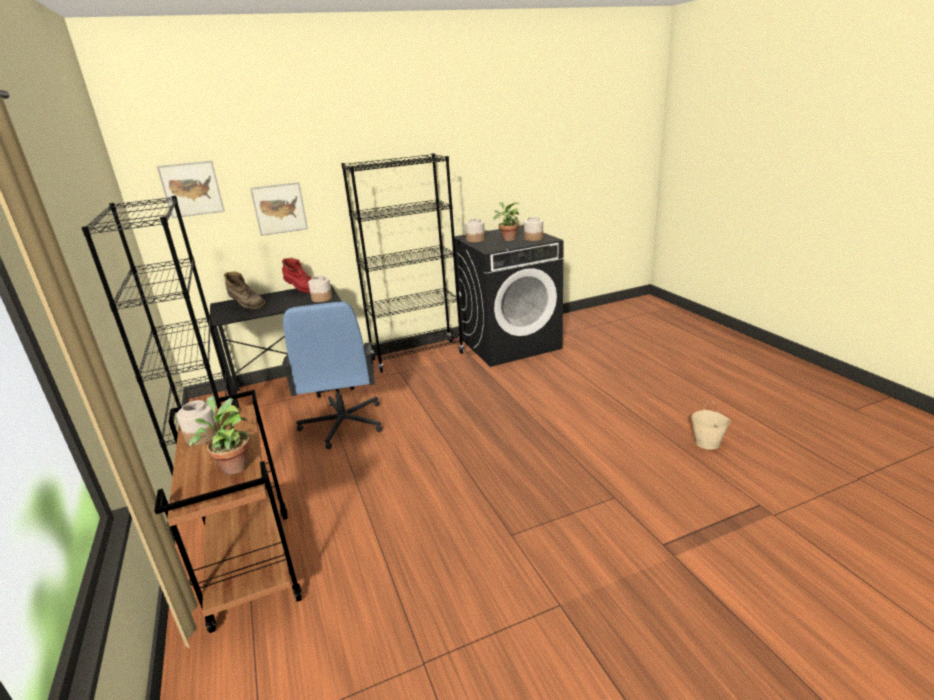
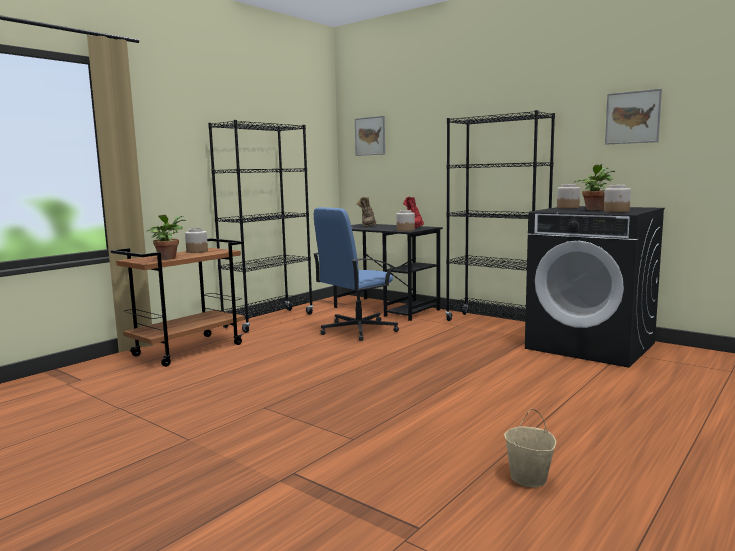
camera: 60 degrees right, 15 degrees down
(279, 209) = (419, 156): picture -> picture (632, 117)

